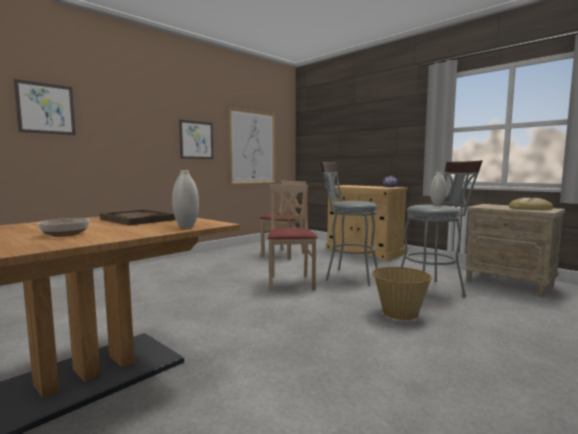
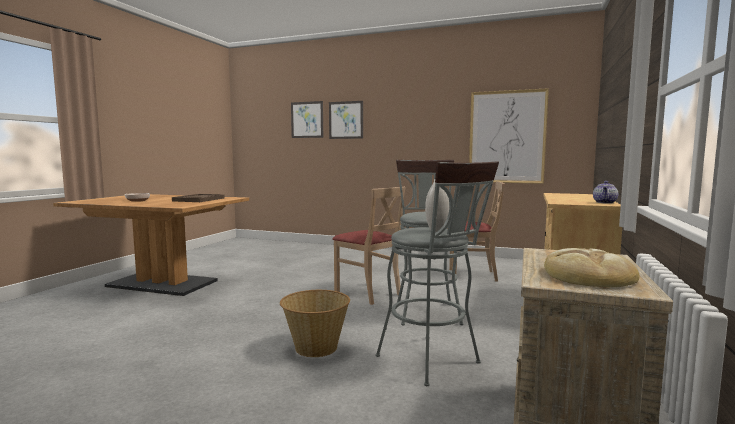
camera: 65 degrees right, 0 degrees up
(186, 227) = (165, 205): white vase -> none
(196, 140) = (427, 133): picture -> picture (346, 120)
(290, 283) = (368, 293): beige chair -> beige chair turned 75 degrees clockwise

